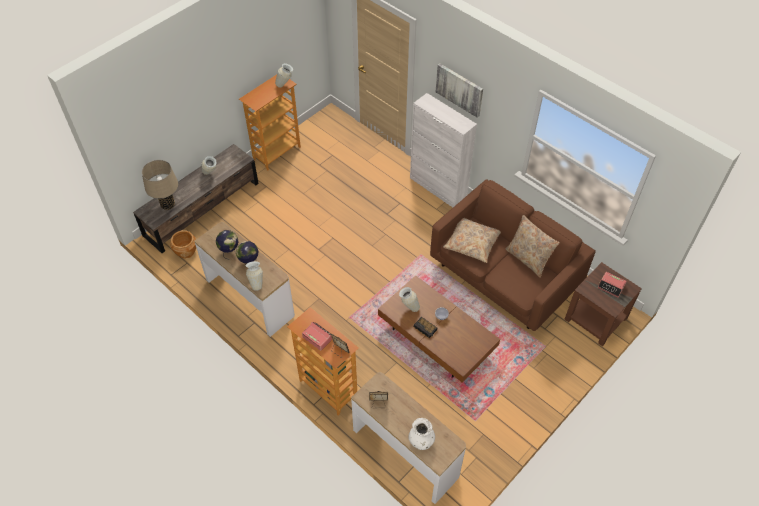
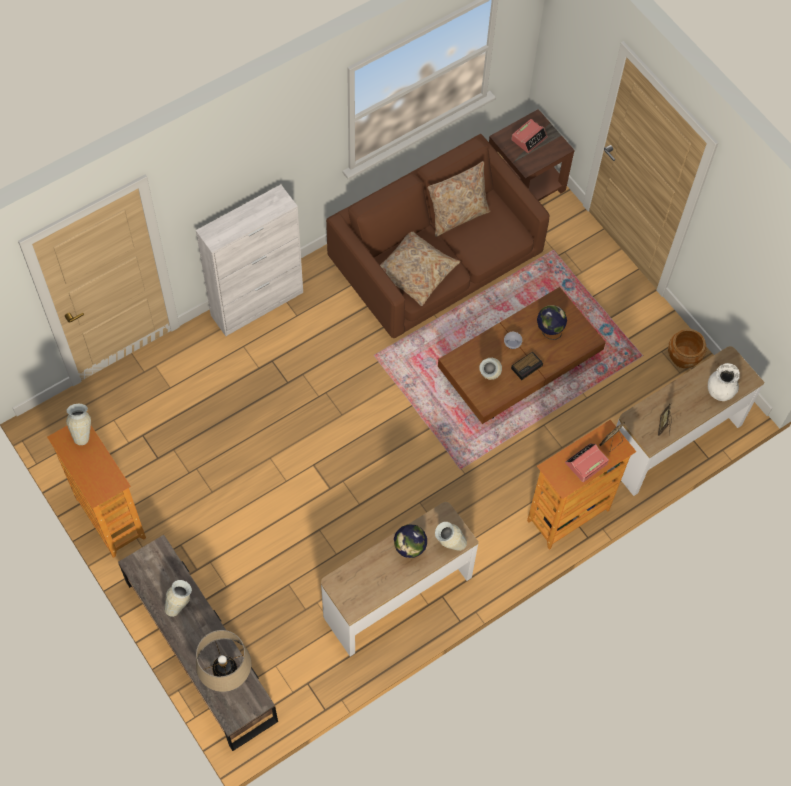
camera: 80 degrees left, 10 degrees up
(186, 251) = (284, 683): brown planter -> brown planter (683, 357)
(229, 251) = (383, 575): globe -> globe (549, 331)
(459, 89) = (238, 178): picture -> none

